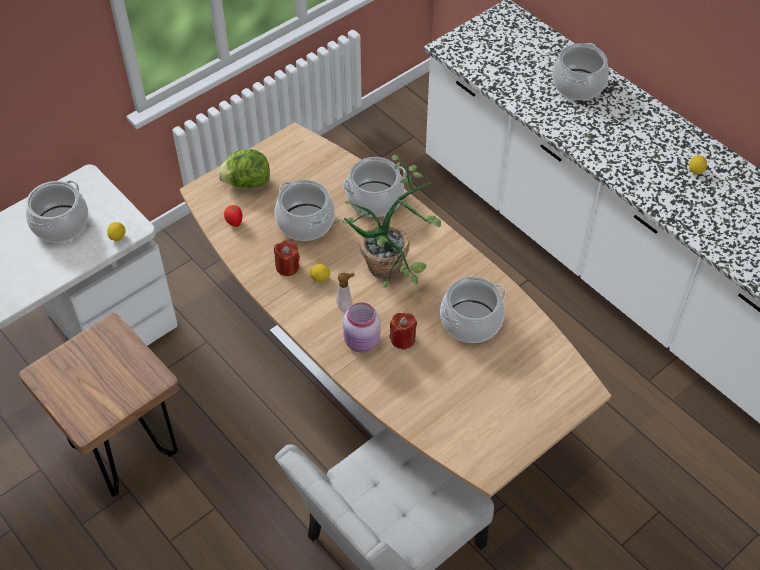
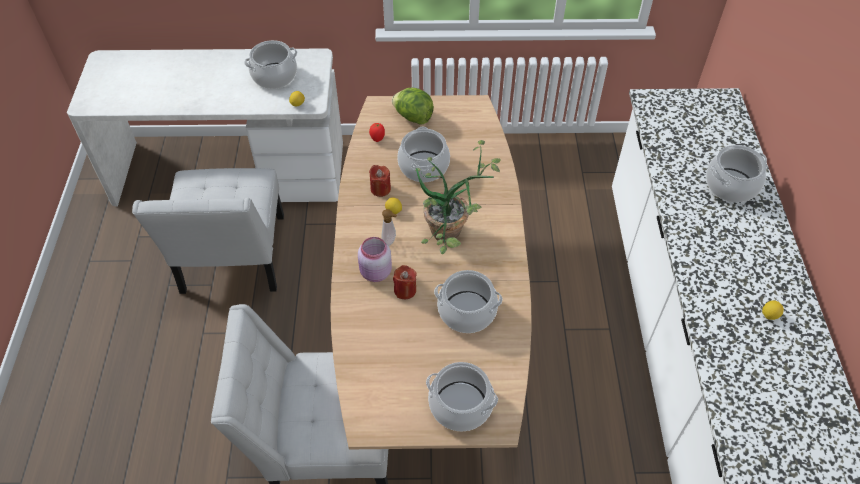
camera: 40 degrees right, 0 degrees up
(125, 453) = (232, 260): brown stool -> white chair
(374, 199) = (488, 180): cooking pot -> cooking pot (461, 405)

